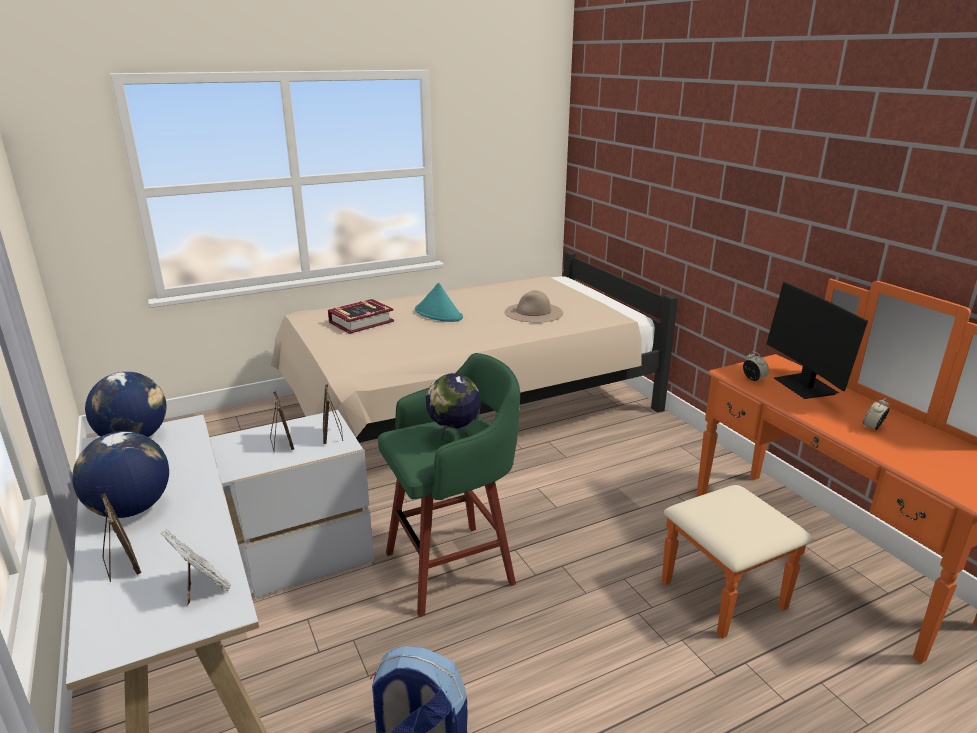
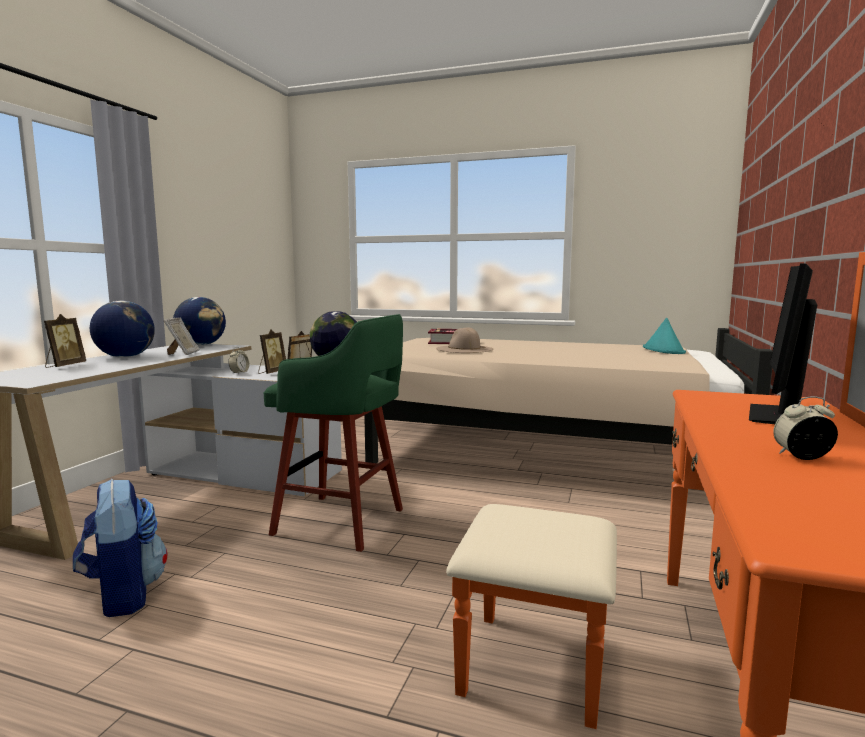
camera: 45 degrees right, 15 degrees down
(202, 587) = (55, 376): picture frame -> picture frame (183, 353)
(438, 314) = (516, 346): turquoise hat -> turquoise hat (663, 350)
(533, 312) = (601, 354): beige hat -> beige hat (464, 349)
(753, 379) = (717, 401): alarm clock -> alarm clock (239, 373)

